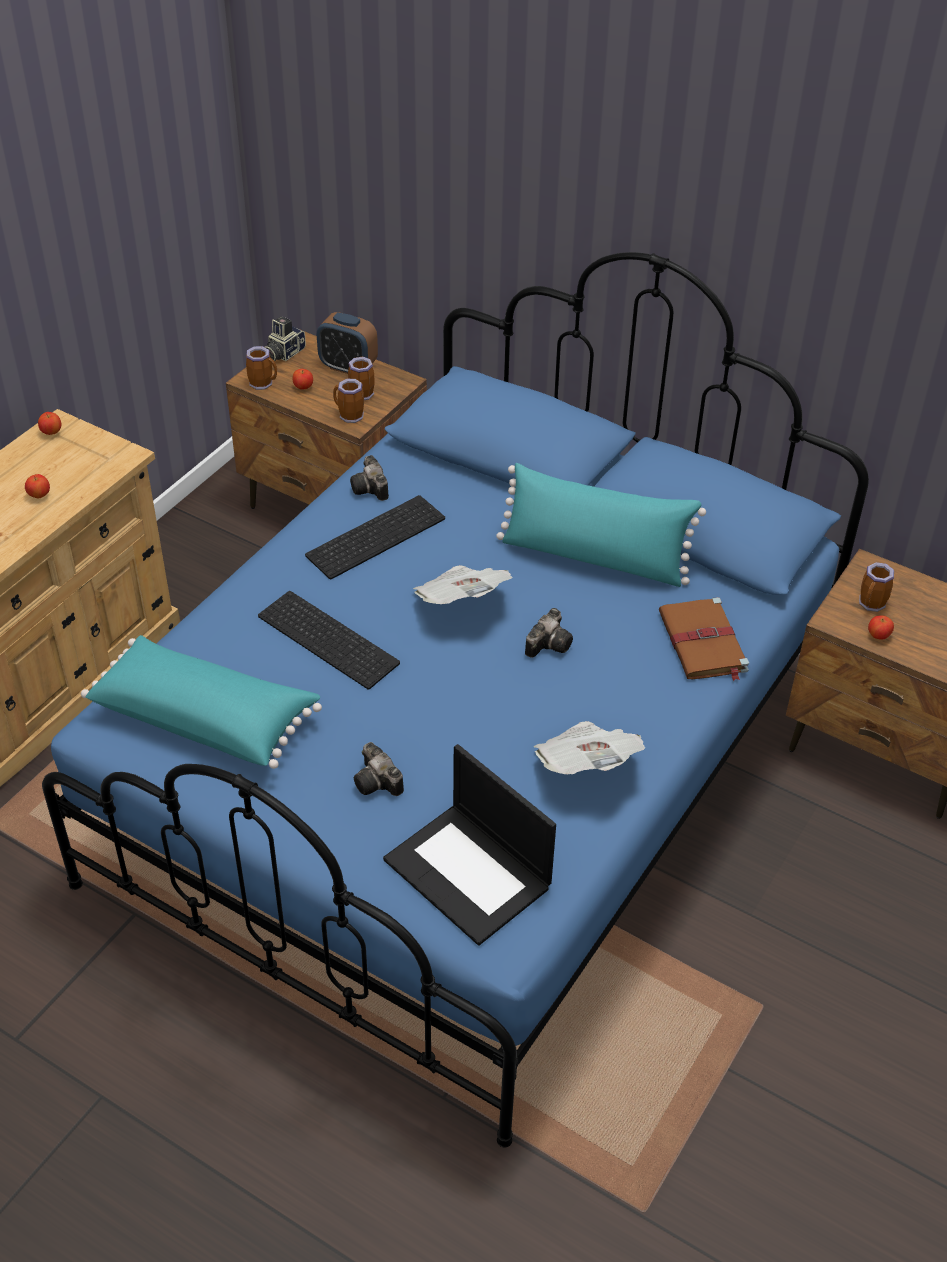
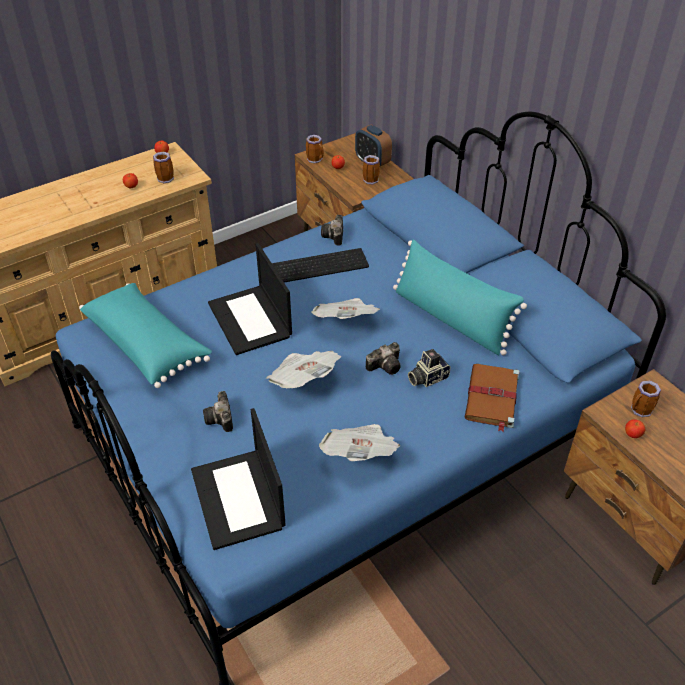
camera: 25 degrees right, 0 degrees up
(283, 353) = (338, 145): camera -> camera (427, 377)
(331, 639) = (251, 320): keyboard -> laptop
(348, 416) = (354, 191): mug -> mug (164, 178)
(455, 697) = (303, 381): none -> newspaper

